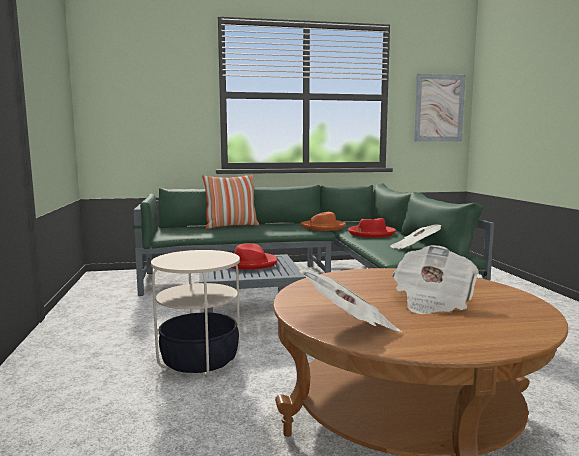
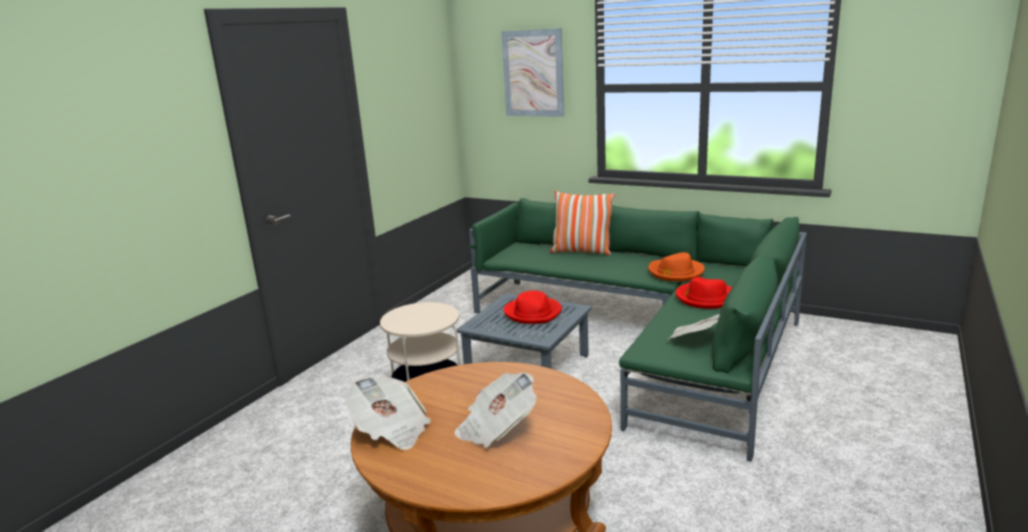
camera: 40 degrees right, 10 degrees up
(439, 108) = (929, 101): picture -> picture (533, 73)

